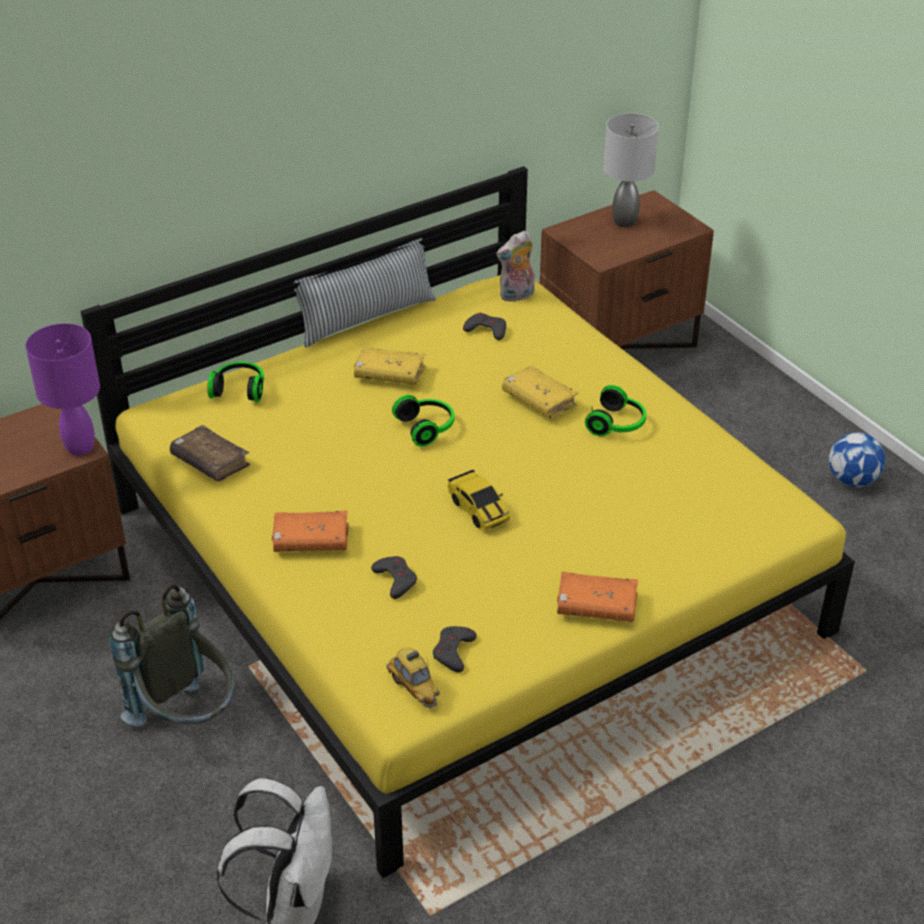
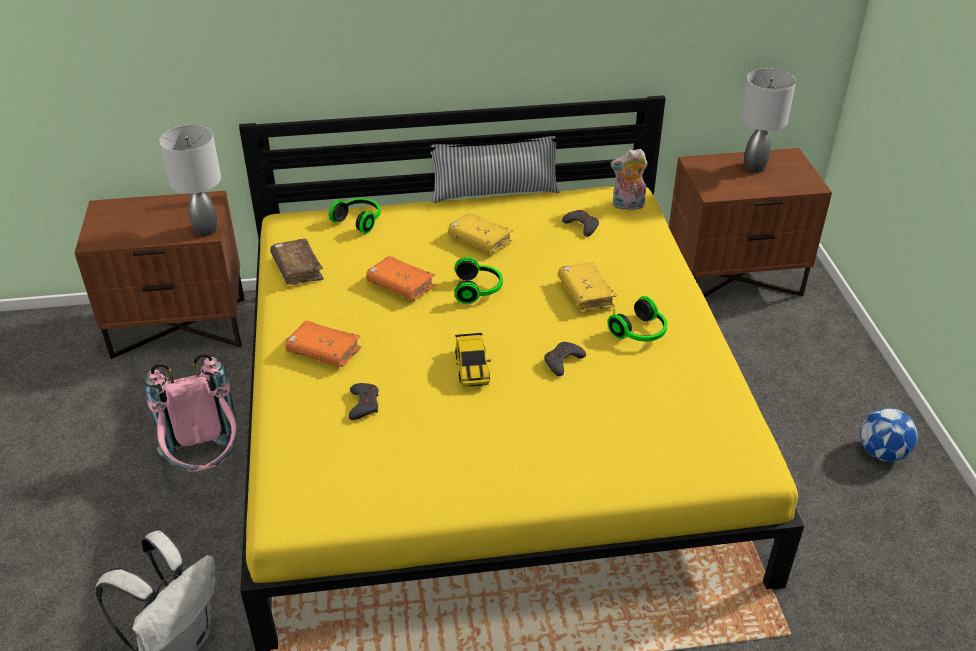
camera: 25 degrees right, 0 degrees up
(80, 448) = (205, 230): purple table lamp -> grey table lamp
(187, 718) = (206, 465): grey backpack -> pink backpack
(413, 688) = (311, 499): toy car -> none
(453, 652) = (365, 480): grey game controller -> grey game controller (562, 361)
(596, 606) = (511, 483): orange book -> orange book (401, 285)

